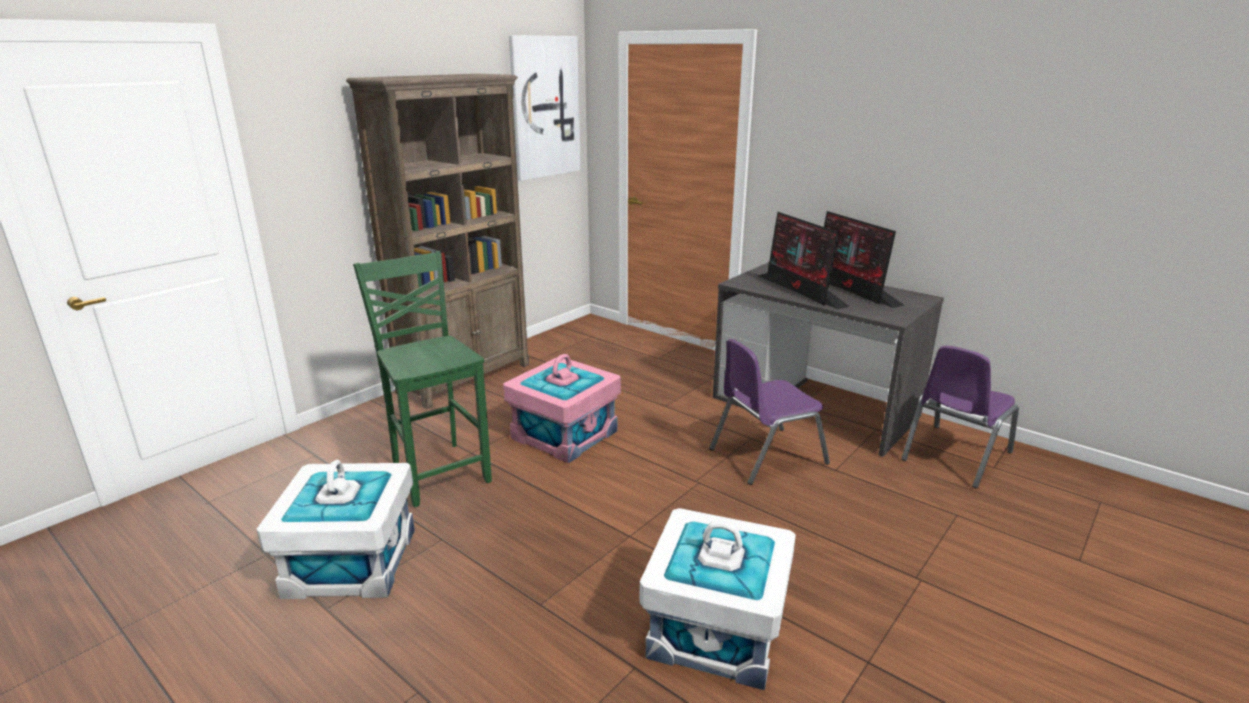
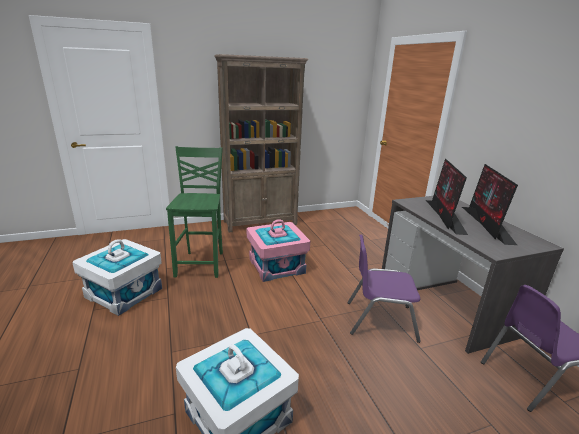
camera: 30 degrees right, 0 degrees up
(544, 107) = (340, 82): picture -> none

